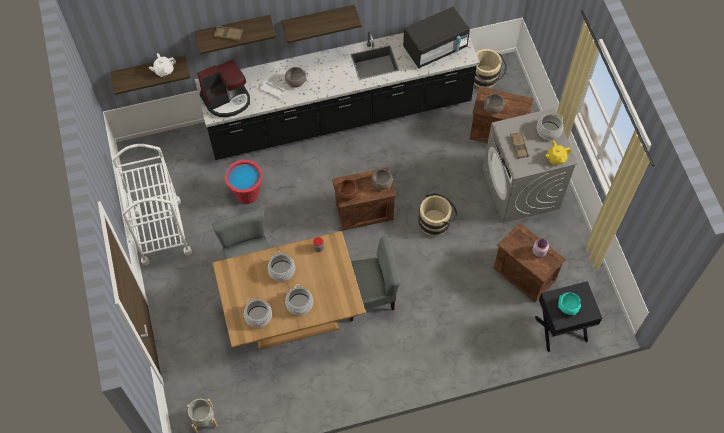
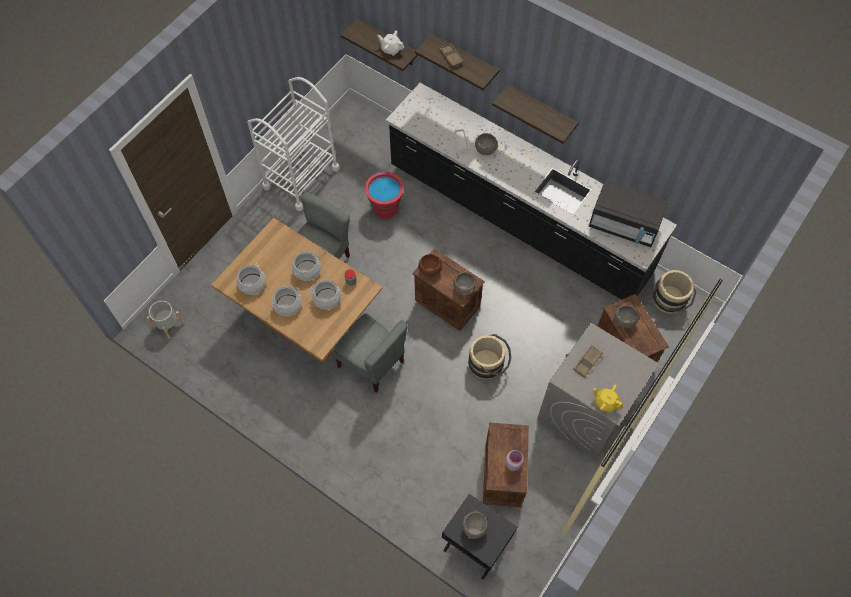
camera: 50 degrees right, 0 degrees up
(227, 99) = (422, 116): coffee machine -> none
(549, 131) = (629, 376): cooking pot -> cooking pot (327, 299)
(567, 307) = (474, 527): turquoise bowl -> grey bowl

